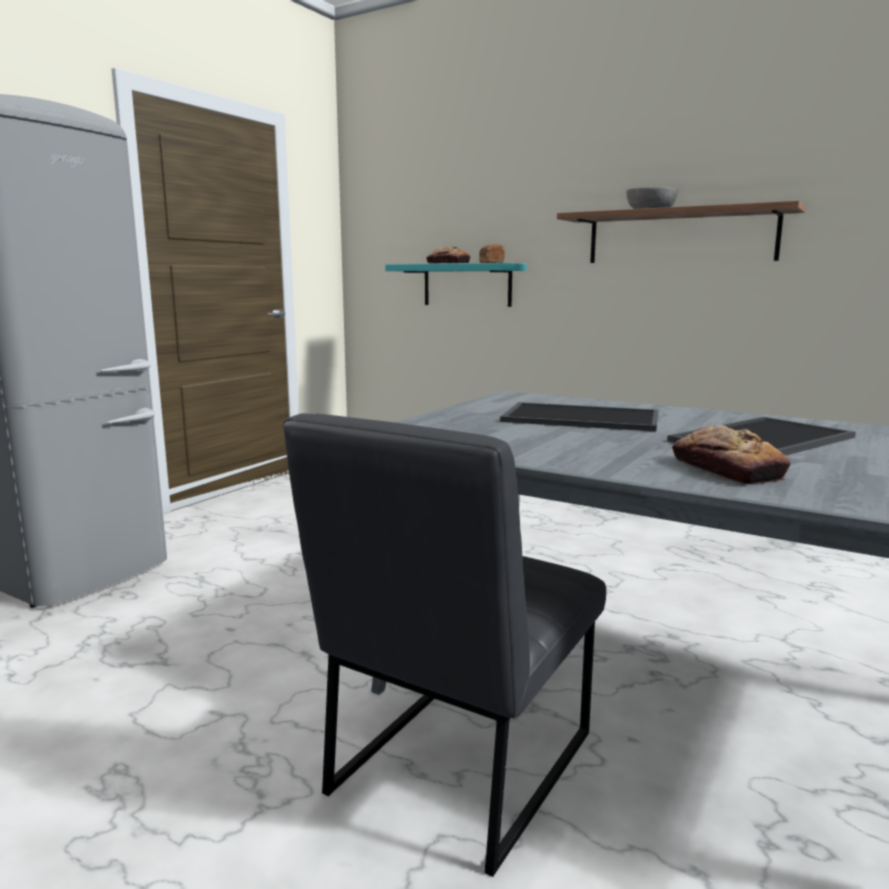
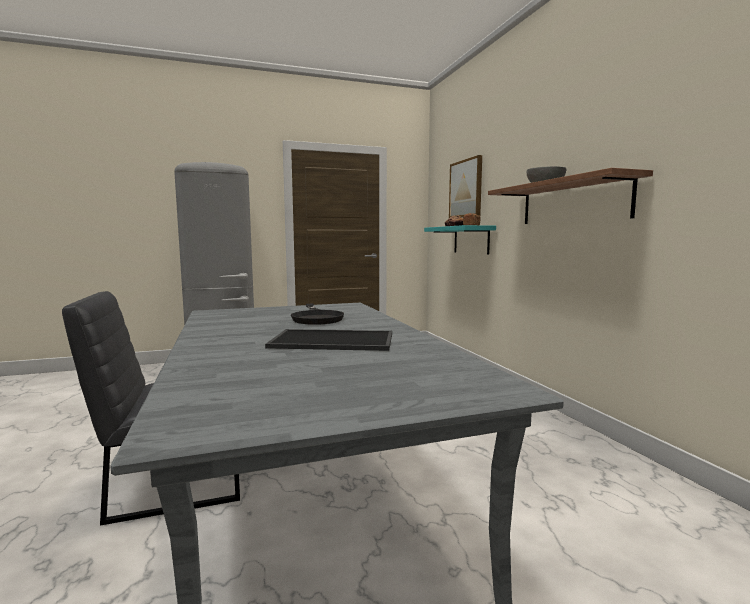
camera: 40 degrees right, 5 degrees down
(450, 204) = (466, 189): none -> picture
(583, 417) = (316, 318): tray -> black frying pan
(726, 469) = (231, 347): bread -> none

